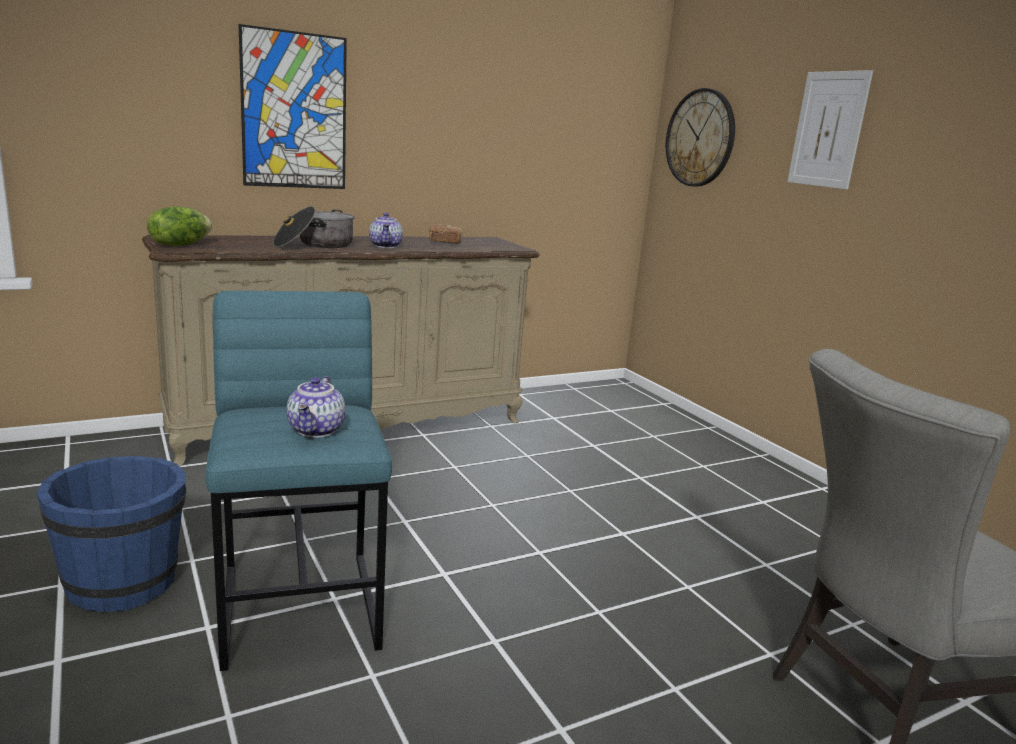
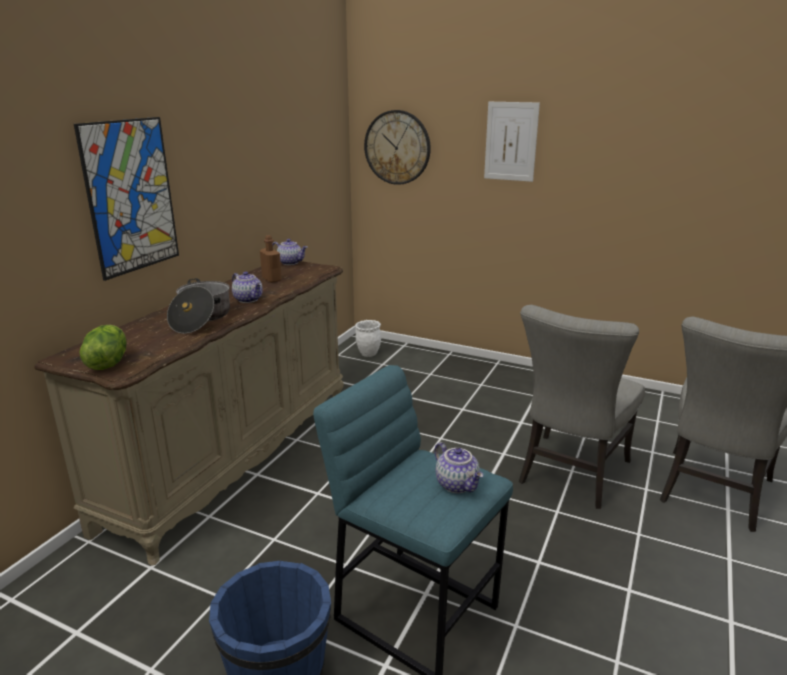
camera: 35 degrees left, 5 degrees up
(444, 243) = (271, 279): bread -> brown bottle
(495, 240) = (290, 262): none -> teapot
(609, 397) = (368, 354): none -> white planter
(679, 588) = (570, 474): none -> grey chair

